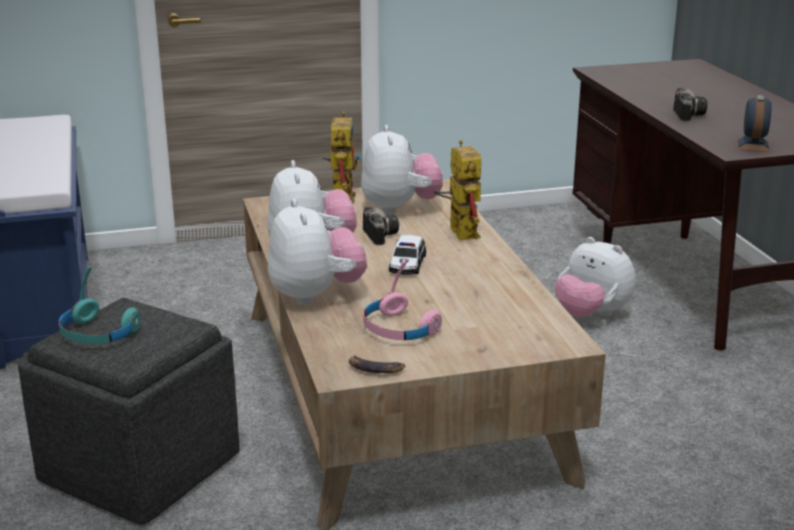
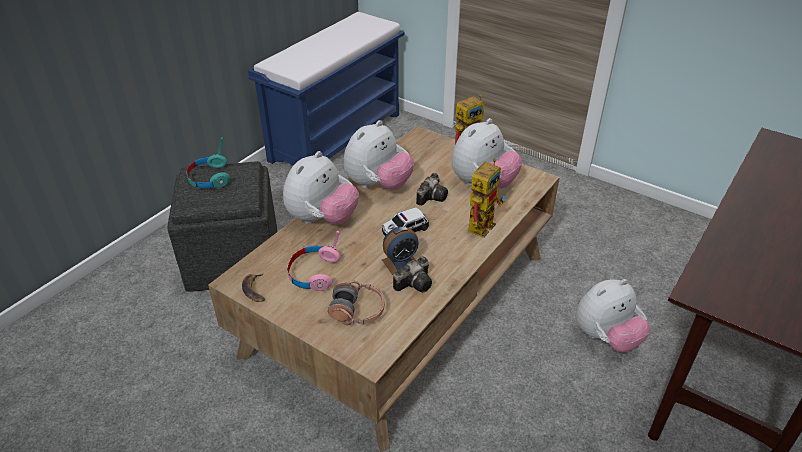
camera: 50 degrees right, 15 degrees up
(494, 327) = (357, 311): none -> headphones
(591, 314) = (606, 338): plush toy -> plush toy turned 120 degrees counterclockwise
(687, 114) = (750, 229): camera -> camera (415, 283)
(753, 145) = (735, 298): alarm clock -> alarm clock (400, 262)

